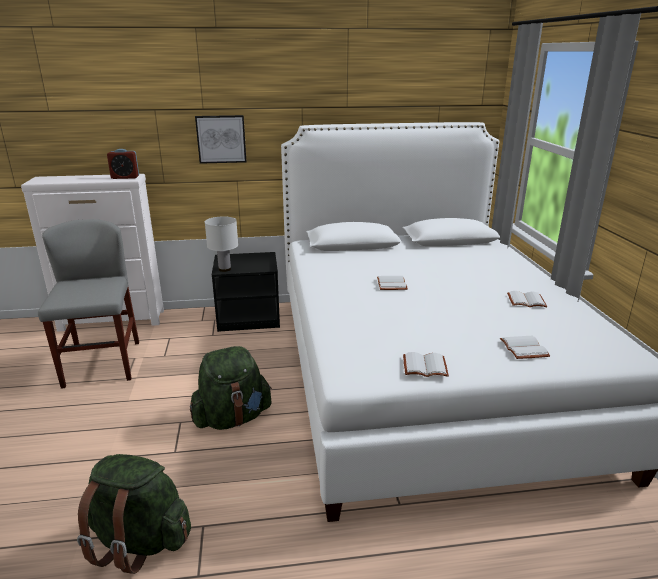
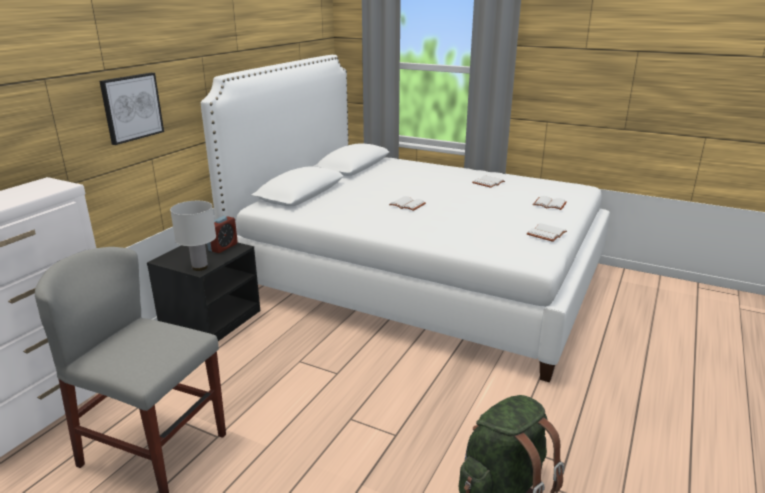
camera: 55 degrees left, 0 degrees up
(125, 177) = (43, 186): alarm clock -> alarm clock (223, 247)
(232, 418) = (379, 385): green backpack -> none

